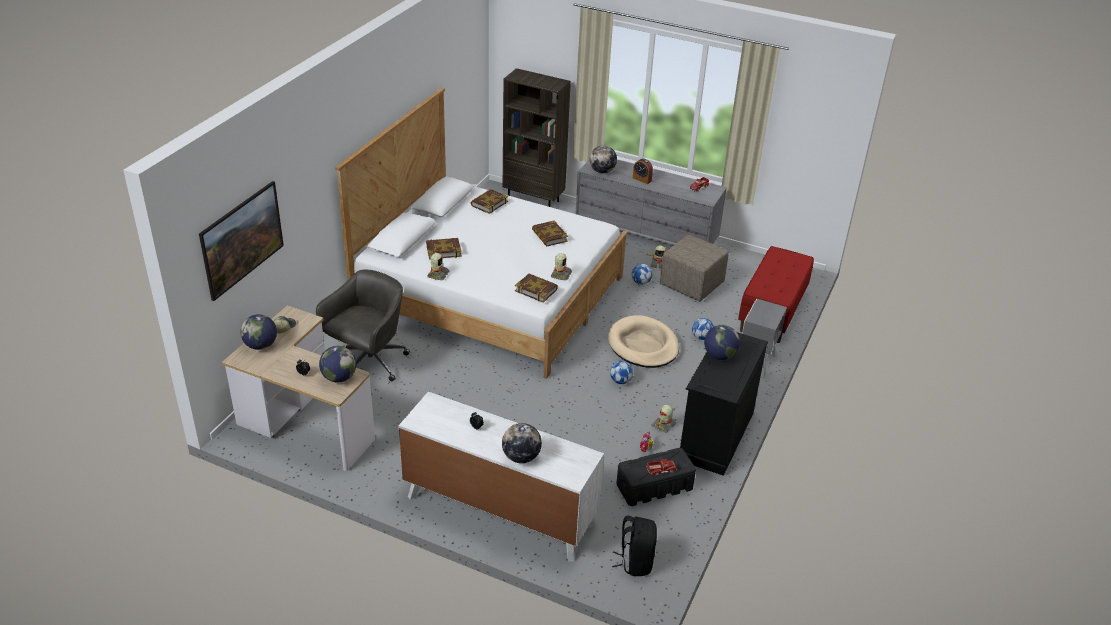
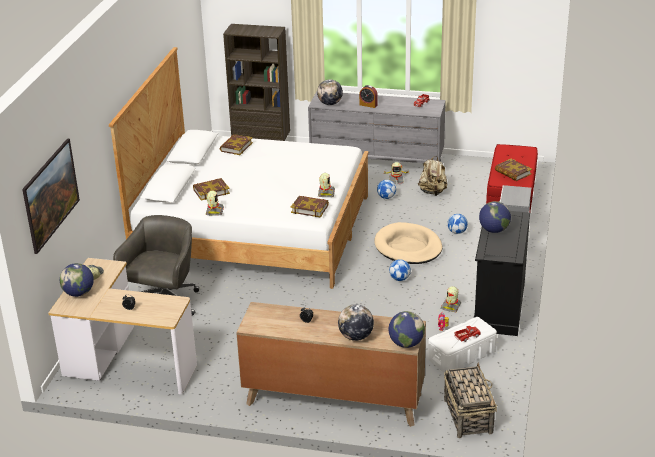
camera: 10 degrees left, 5 degrees down
(339, 378) = (164, 306): globe -> globe (406, 343)
(499, 510) = (333, 399): white dresser -> brown dresser
(549, 236) = (302, 164): book -> book (513, 172)
(635, 562) = (468, 415): black backpack -> basket
(653, 487) = (461, 356): black storage box -> white storage box
(692, 285) = (432, 192): beige ottoman -> beige backpack

